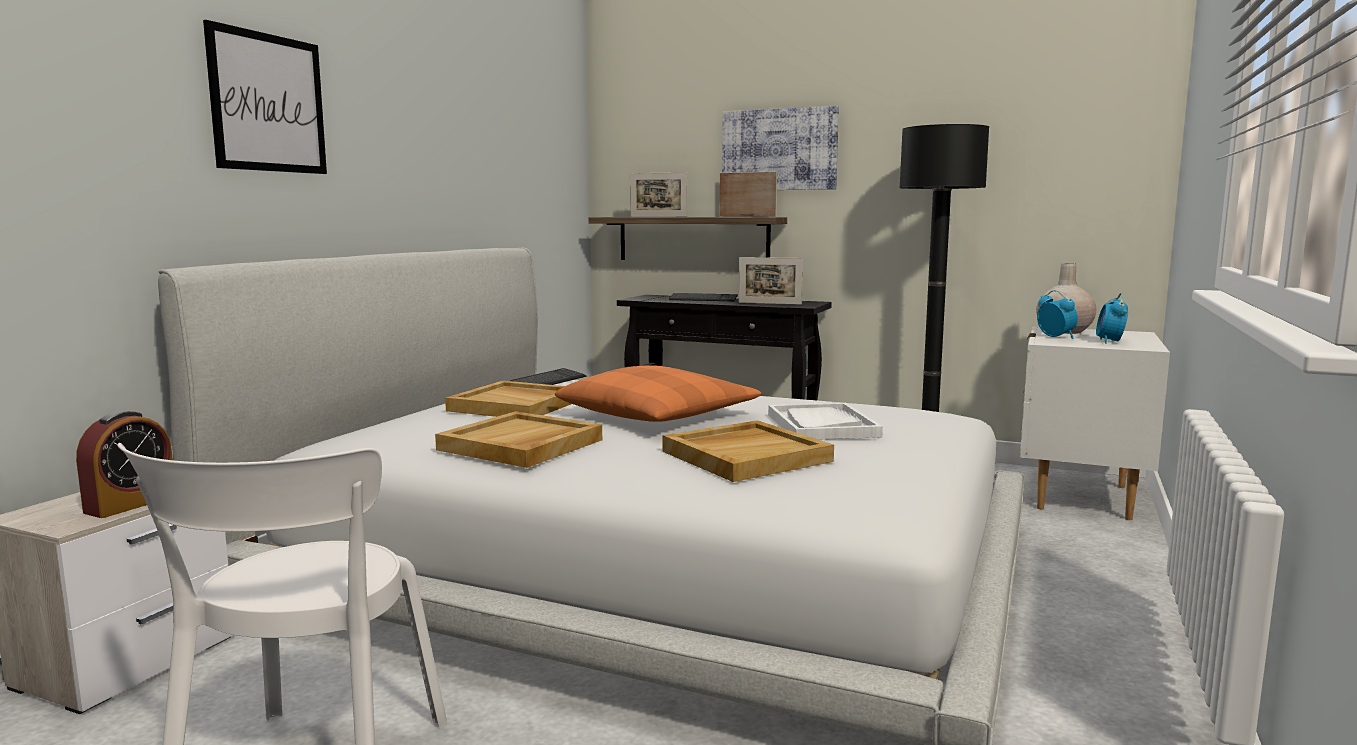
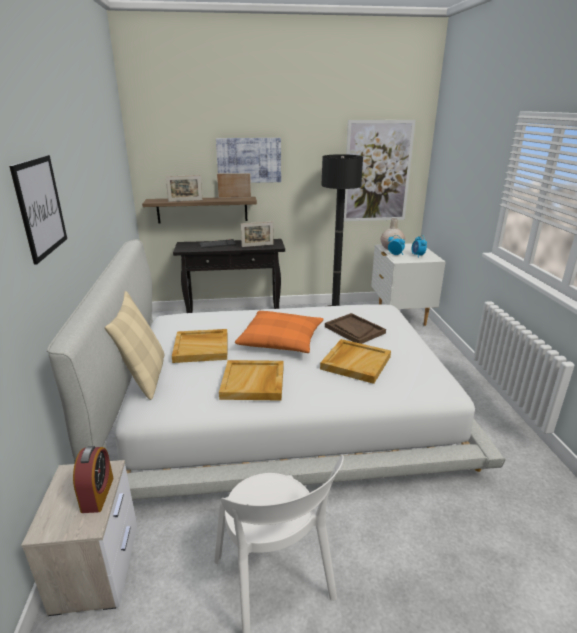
camera: 30 degrees left, 15 degrees up
(386, 418) = (144, 377): none -> beige pillow
(549, 381) = (185, 320): keyboard -> none
(821, 425) = (354, 330): white tray -> brown tray
(1045, 170) = (377, 172): none -> picture

